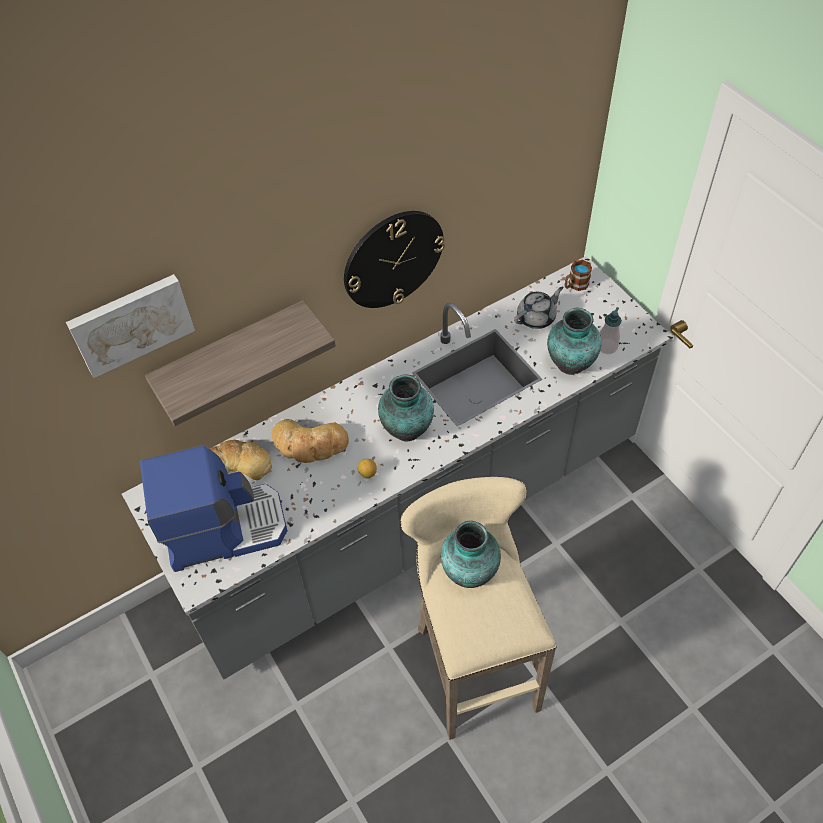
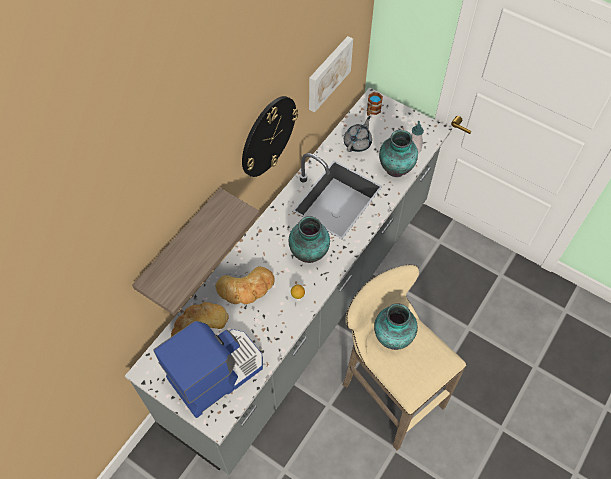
camera: 25 degrees left, 5 degrees up
(131, 323) = (122, 252): picture -> picture (328, 73)

